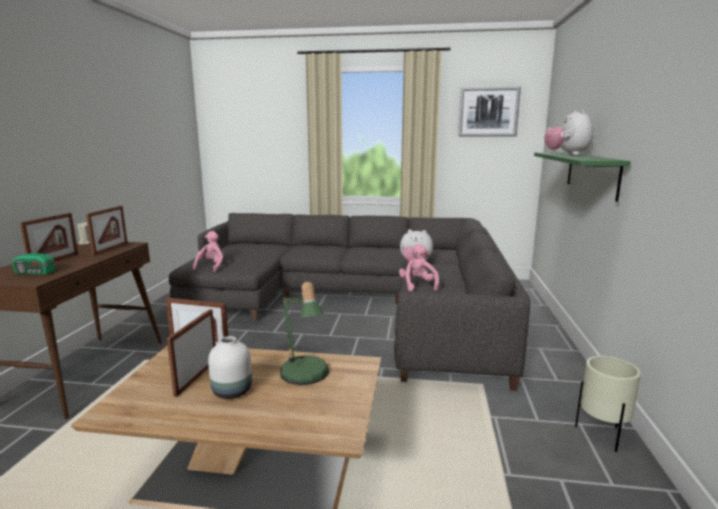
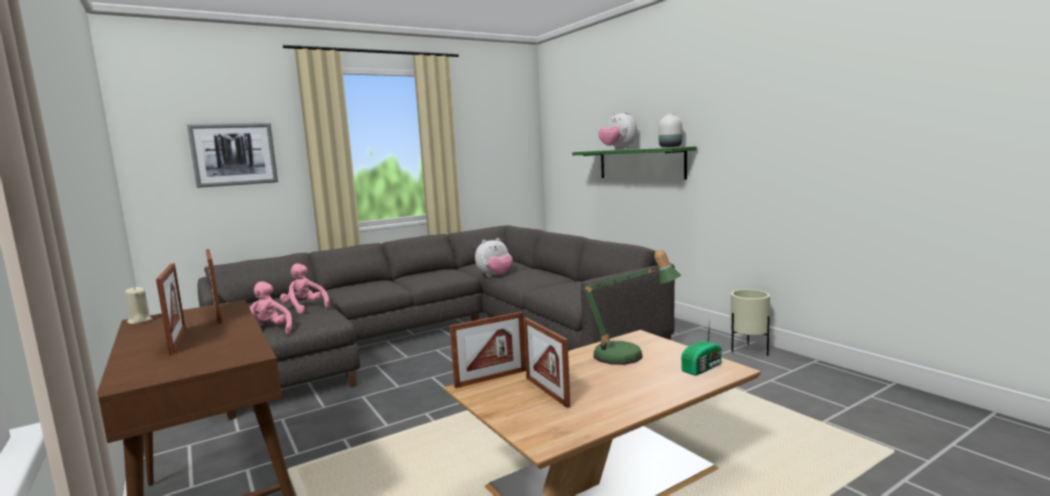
camera: 40 degrees left, 5 degrees down
(35, 273) = (209, 353): radio -> radio (703, 368)
(232, 391) = (601, 385): white vase -> white vase (669, 147)
(418, 286) = (542, 287): pink plush toy -> pink plush toy (305, 308)
(488, 112) = (494, 119): picture -> picture (234, 154)

